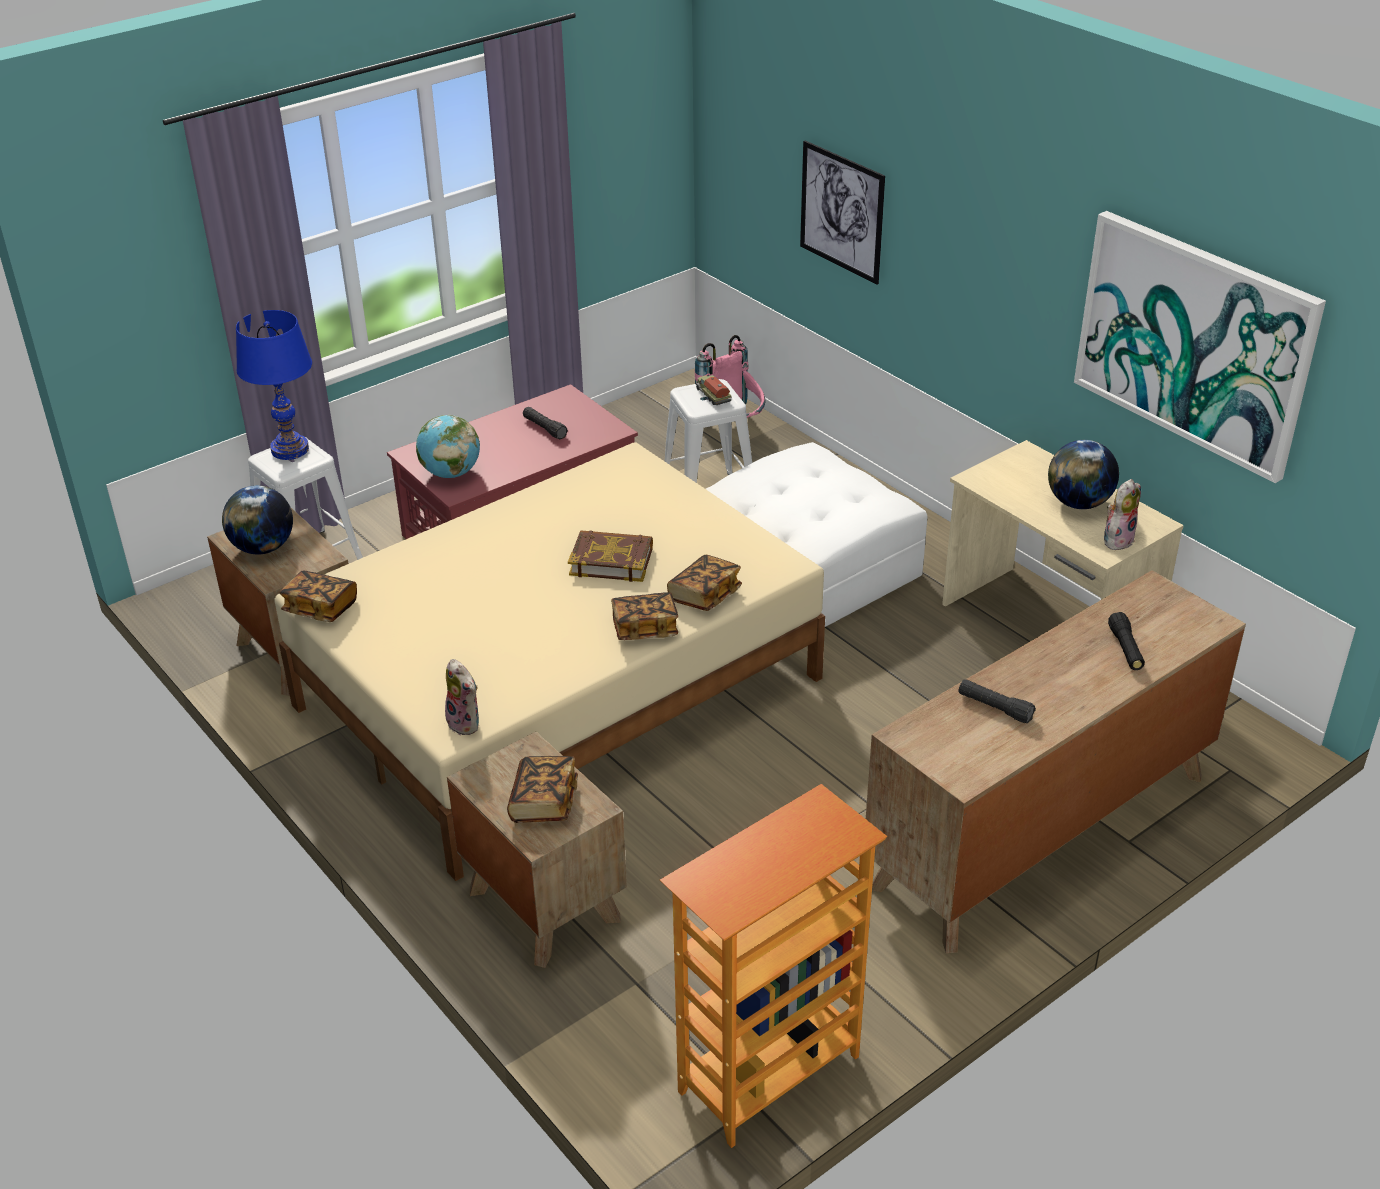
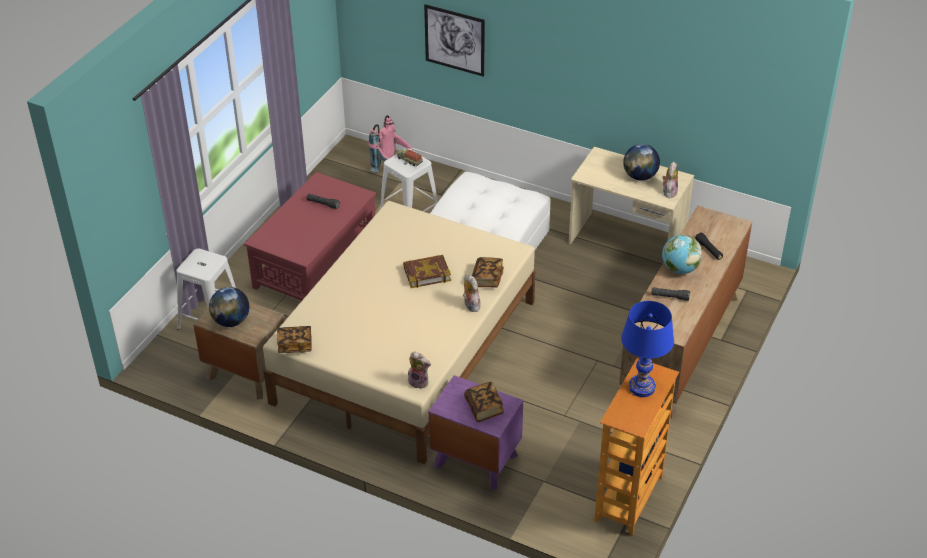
camera: 25 degrees left, 5 degrees up
(290, 450) = (197, 259): blue table lamp -> blue table lamp (642, 387)
(451, 473) = (291, 246): globe -> globe (679, 269)
(543, 904) = (475, 460): brown nightstand -> purple nightstand
(645, 629) = (470, 305): book -> plush toy
(1193, 342) = (688, 87): picture -> none

